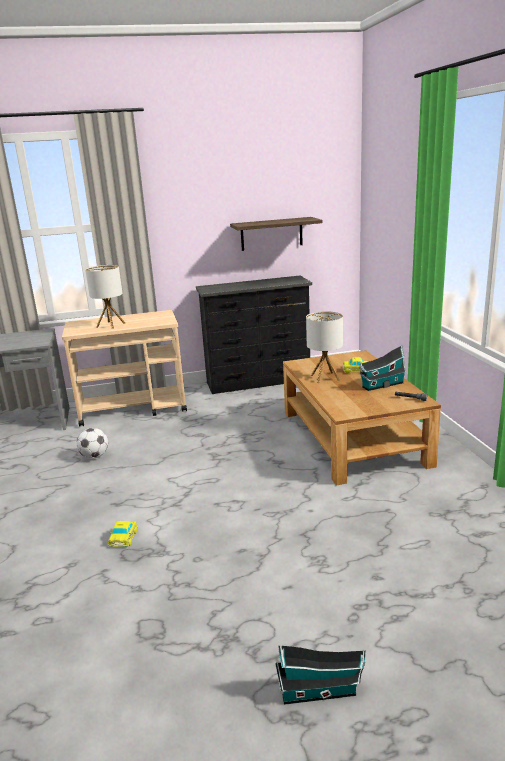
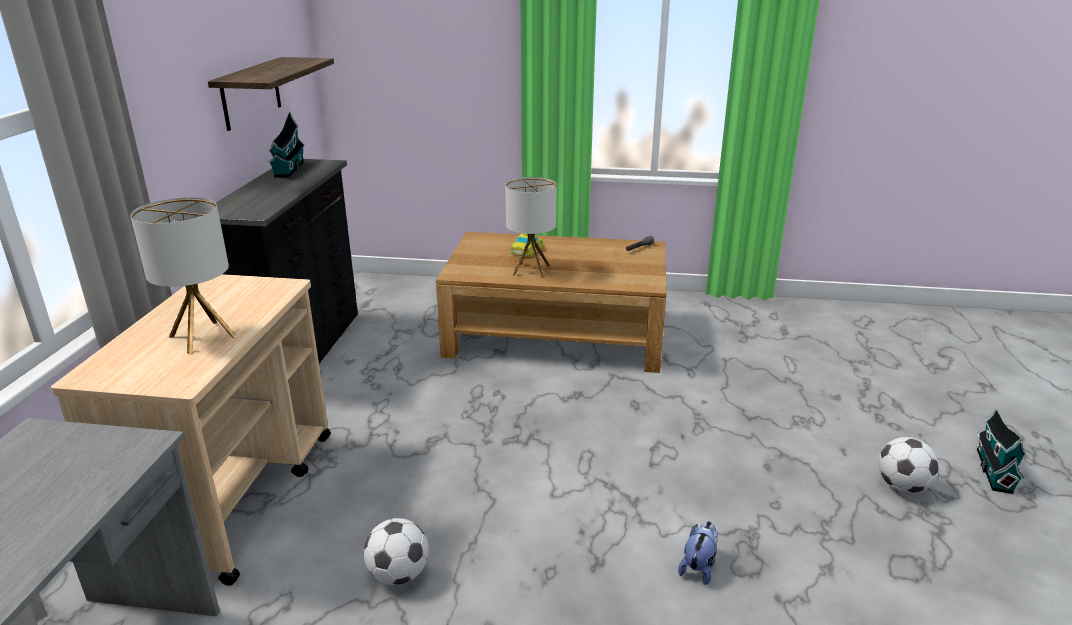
camera: 70 degrees left, 5 degrees up
(124, 537) = (699, 567): toy car -> plush toy
(254, 624) = (902, 486): none -> football
(381, 385) = (588, 250): toy house -> toy house (288, 170)

